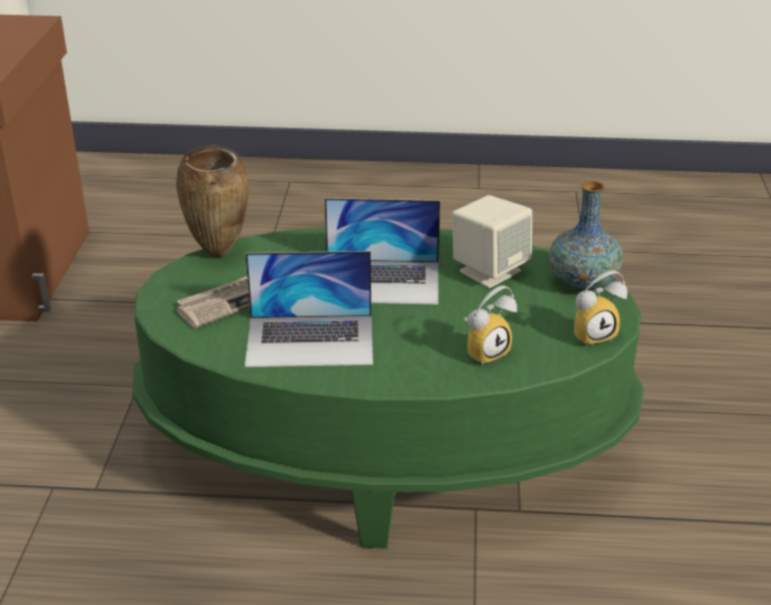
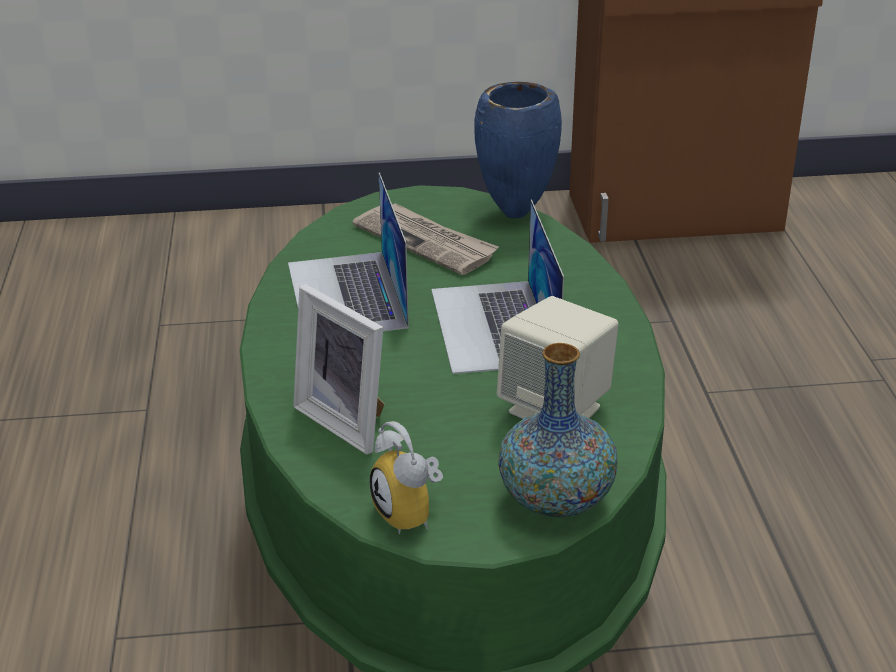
camera: 80 degrees right, 0 degrees up
(220, 253) = (515, 215): brown vase -> blue vase
(485, 352) = (348, 420): alarm clock -> picture frame

